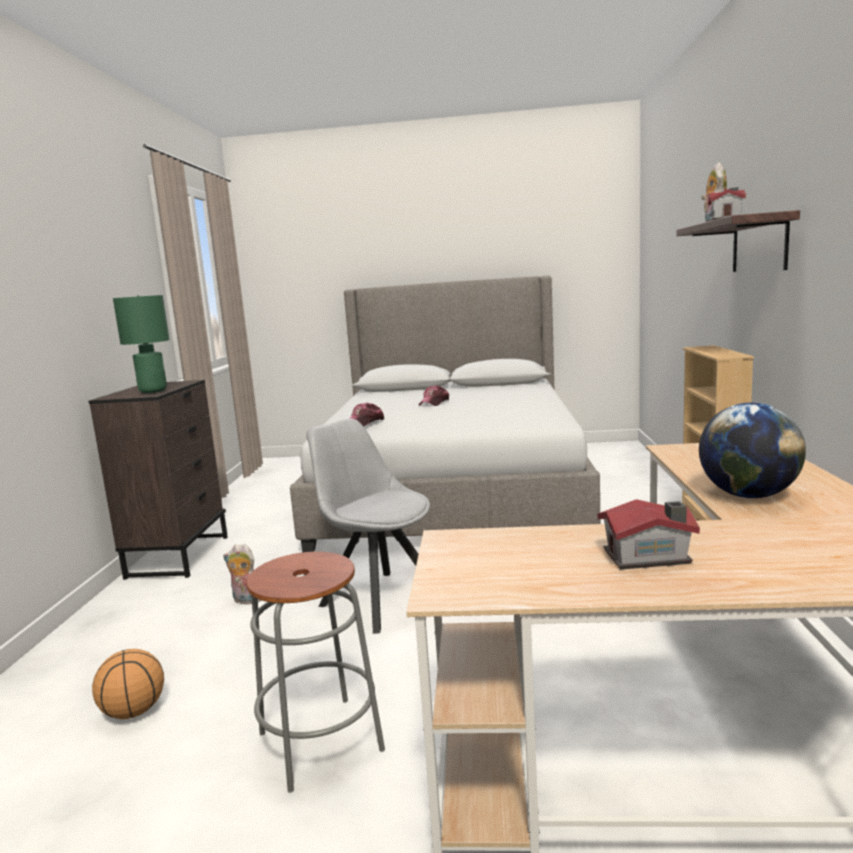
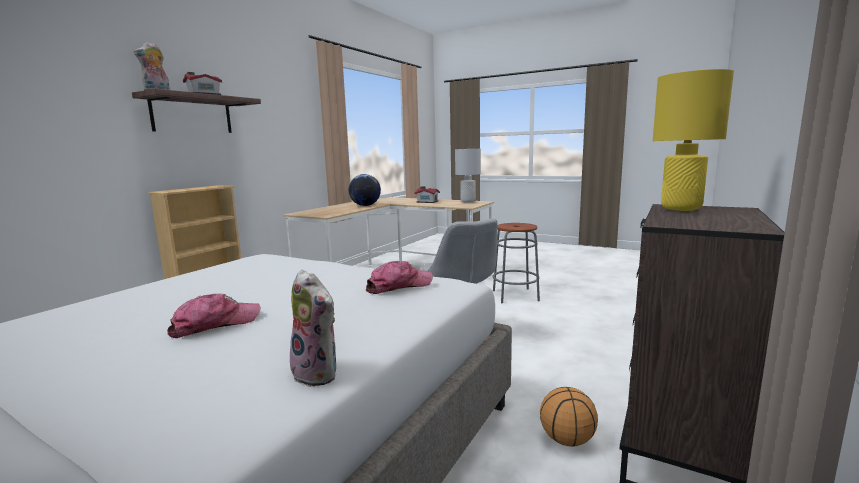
camera: 155 degrees left, 0 degrees up
(133, 712) = (604, 316): basketball -> basketball (567, 439)
(153, 392) = (681, 210): green table lamp -> yellow table lamp
(245, 600) = (559, 363): plush toy -> plush toy (319, 373)
(496, 579) = (467, 202): none -> grey table lamp

